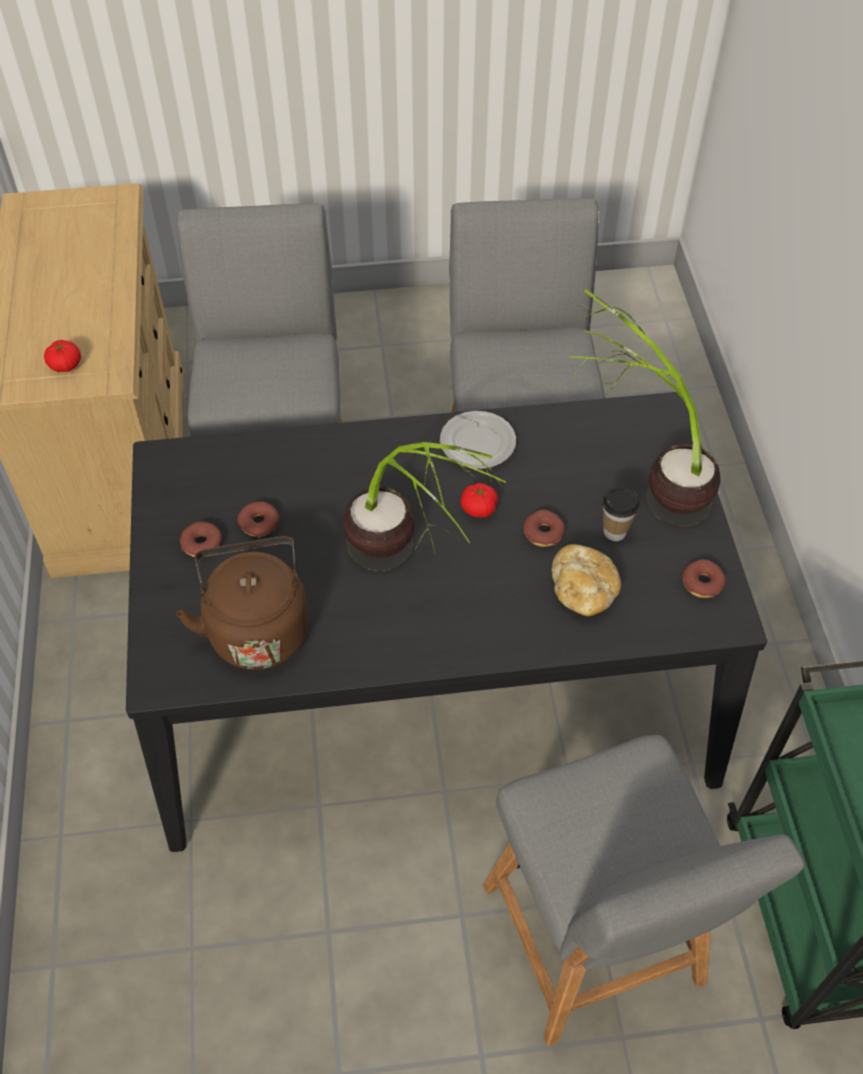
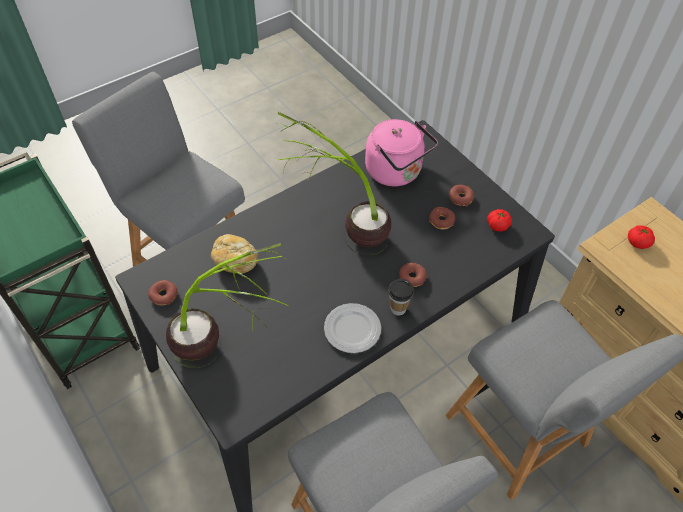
camera: 150 degrees right, 0 degrees up
(257, 628) = (396, 172): brown kettle -> pink kettle
(479, 508) = (324, 284): tomato -> tomato (497, 225)
(543, 533) = (275, 285): donut -> donut (412, 277)
(614, 531) = (231, 305): cup -> cup (398, 308)

